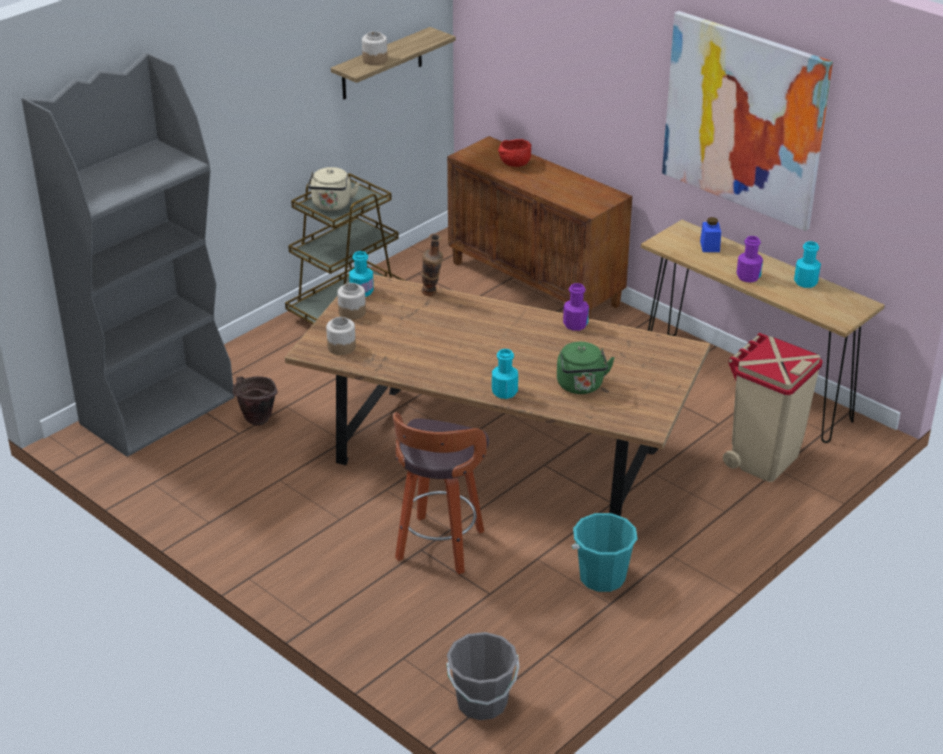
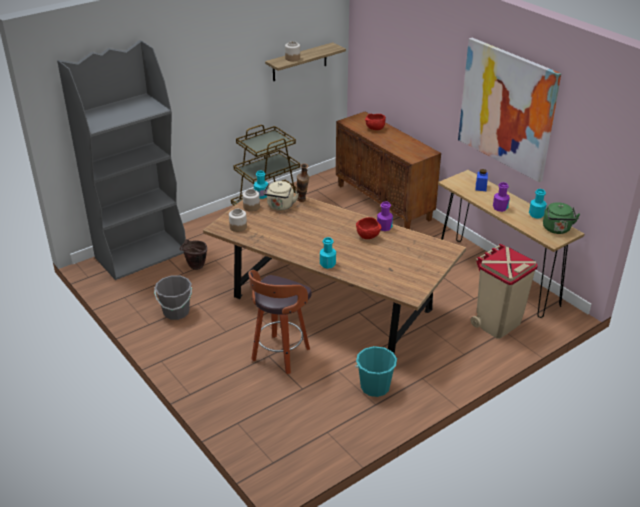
camera: 10 degrees right, 0 degrees up
(332, 205) = (259, 144): beige kettle -> beige kettle (280, 206)
(482, 702) = (277, 458): grey bucket -> grey bucket (176, 312)
(554, 342) = (368, 236): none -> red bowl
(581, 386) = (376, 265): green kettle -> green kettle (557, 229)

